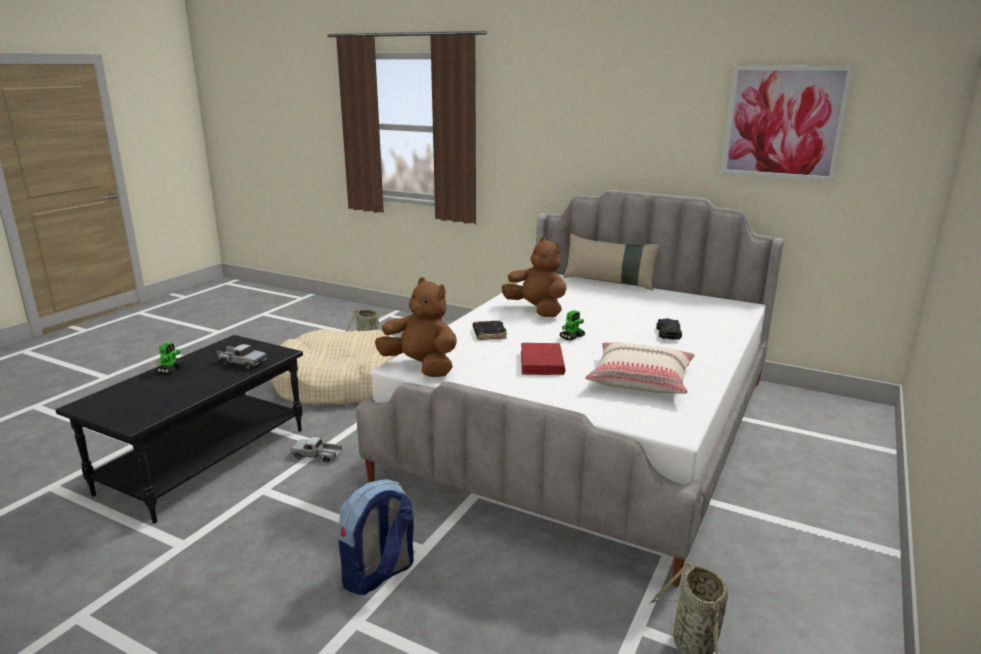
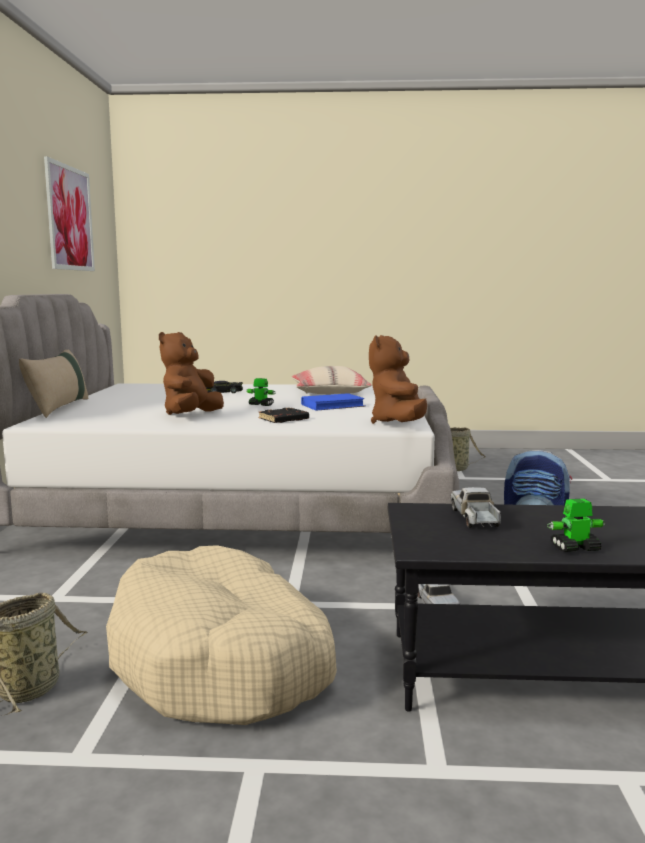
camera: 115 degrees left, 10 degrees down
(541, 362) = (333, 405): red book -> blue book

